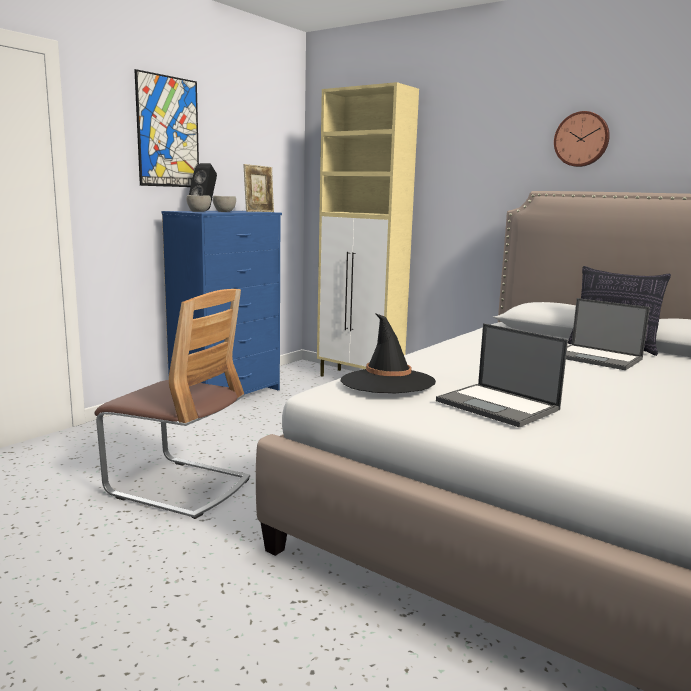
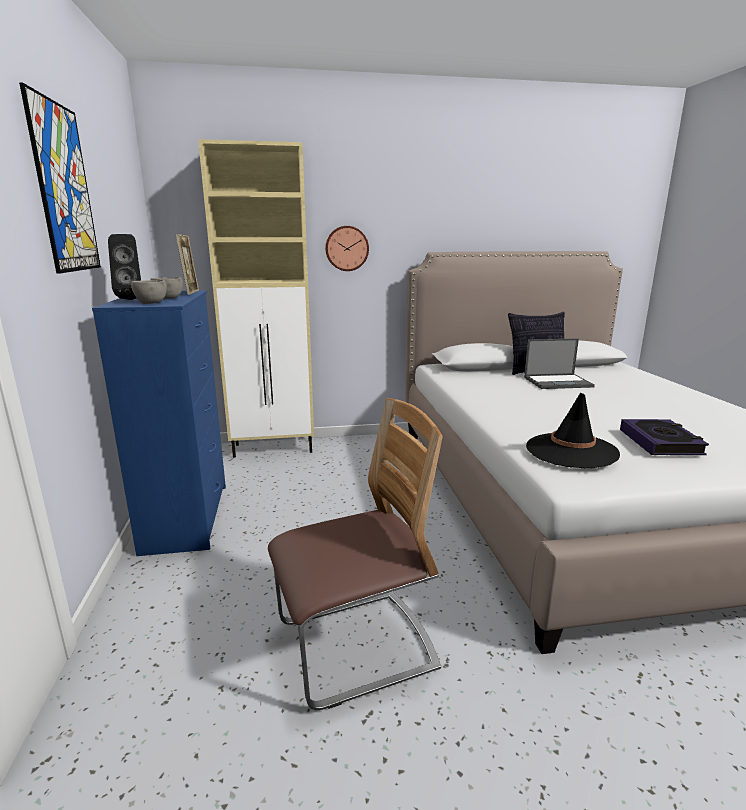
camera: 45 degrees left, 5 degrees up
(499, 405) = (660, 442): laptop -> book
(582, 139) = (457, 208): wall clock -> wall clock (346, 248)

